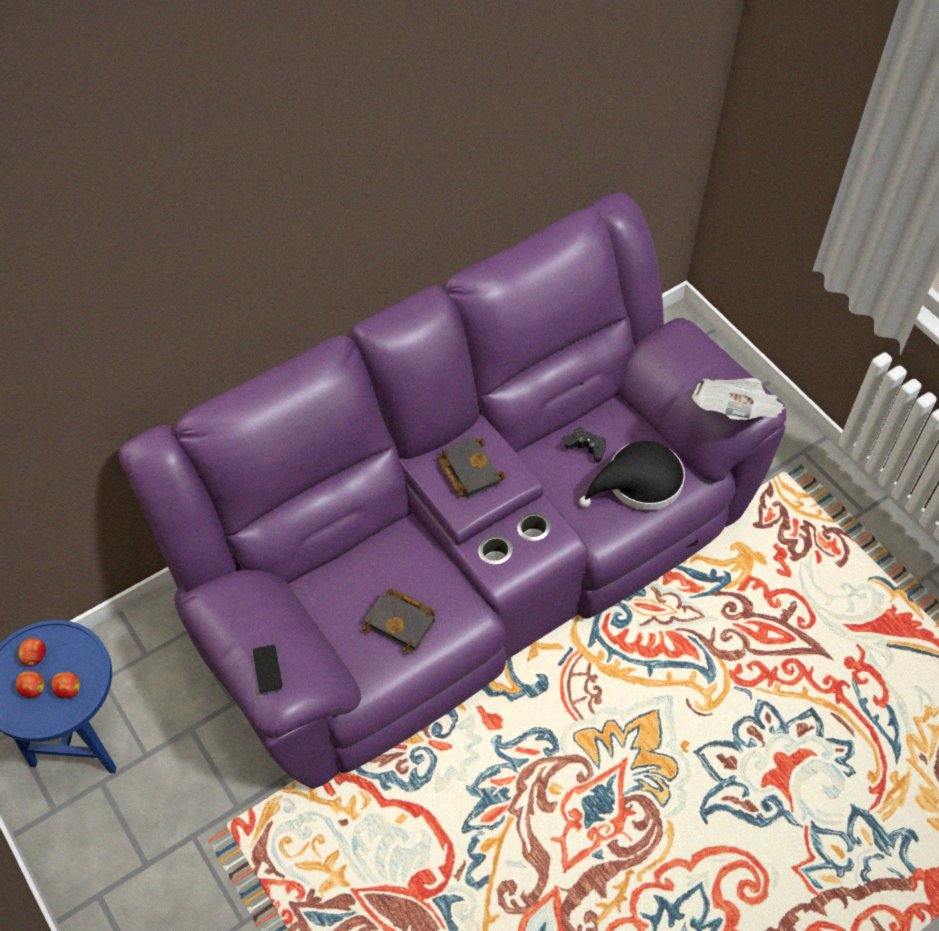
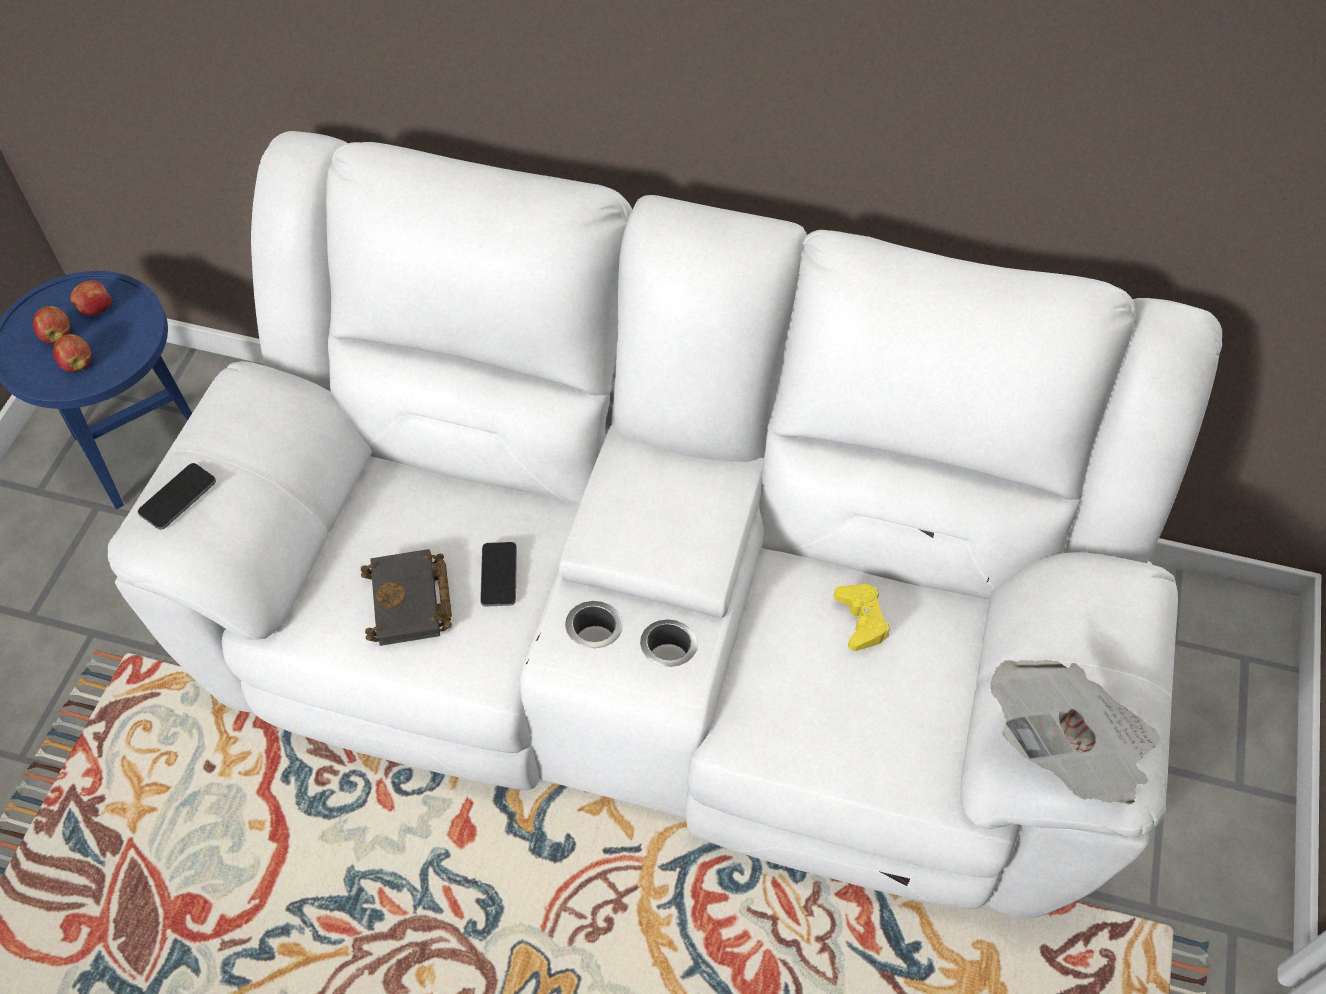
camera: 50 degrees right, 0 degrees up
(422, 574) = (499, 575): none -> phone
(468, 470) = (661, 503): black book -> none
(469, 558) = (663, 641): purple sofa -> white sofa
(586, 447) = (861, 620): black game controller -> yellow game controller
(638, 483) = (867, 723): black hat -> none

